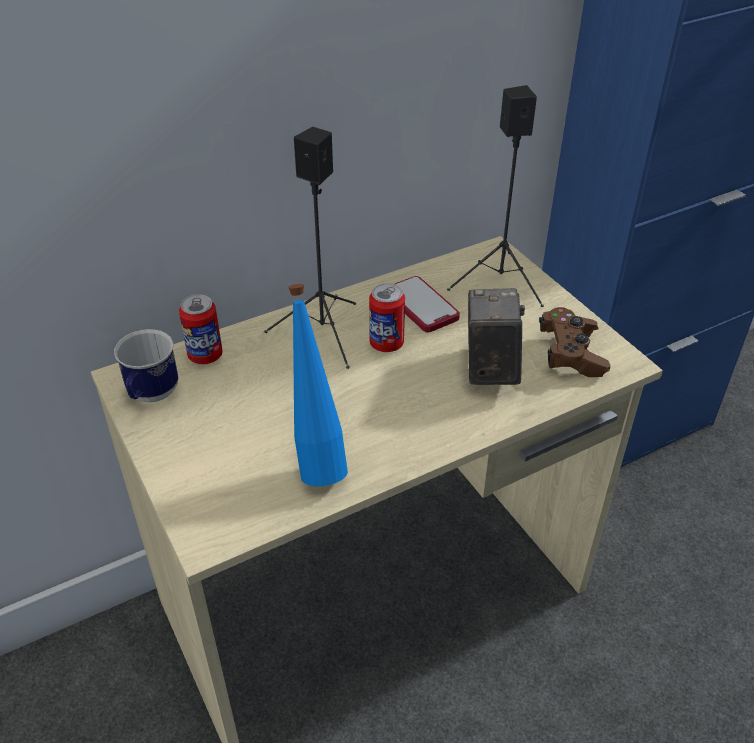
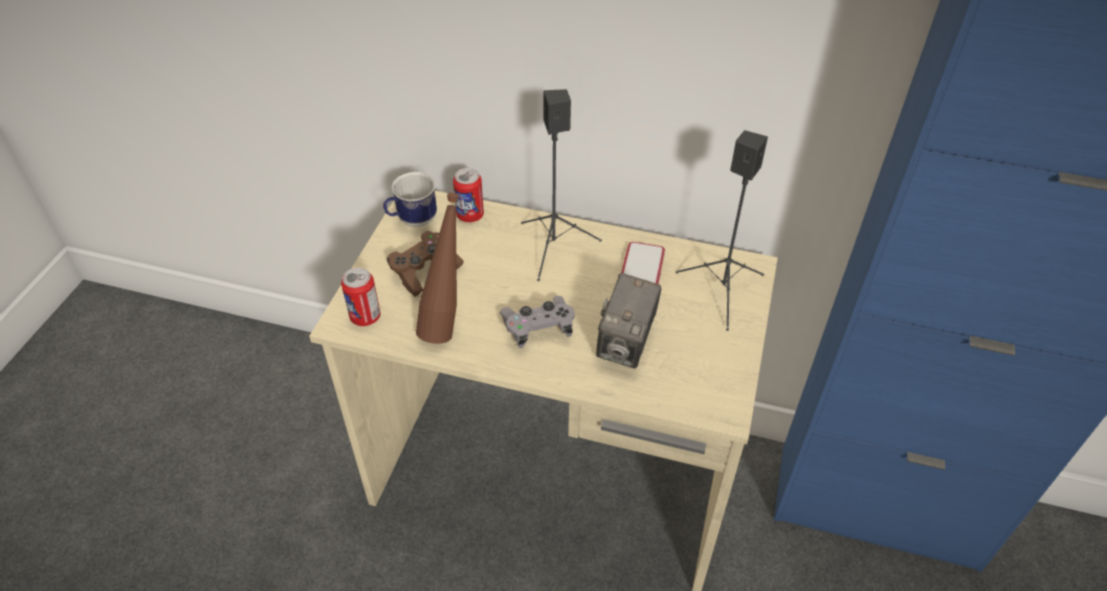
camera: 45 degrees right, 5 degrees up
(317, 460) = (446, 323): blue bottle -> brown bottle
(386, 344) = (582, 281): can -> can (365, 317)
(405, 405) = (538, 329): none -> grey game controller
(490, 367) = (626, 345): camera -> camera turned 150 degrees clockwise
(571, 354) = (695, 377): brown game controller -> brown game controller (425, 271)

